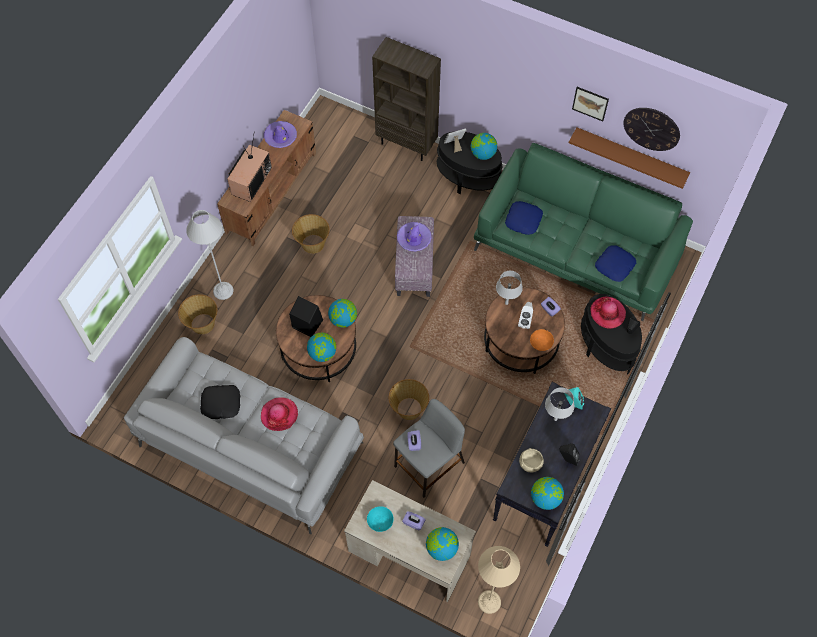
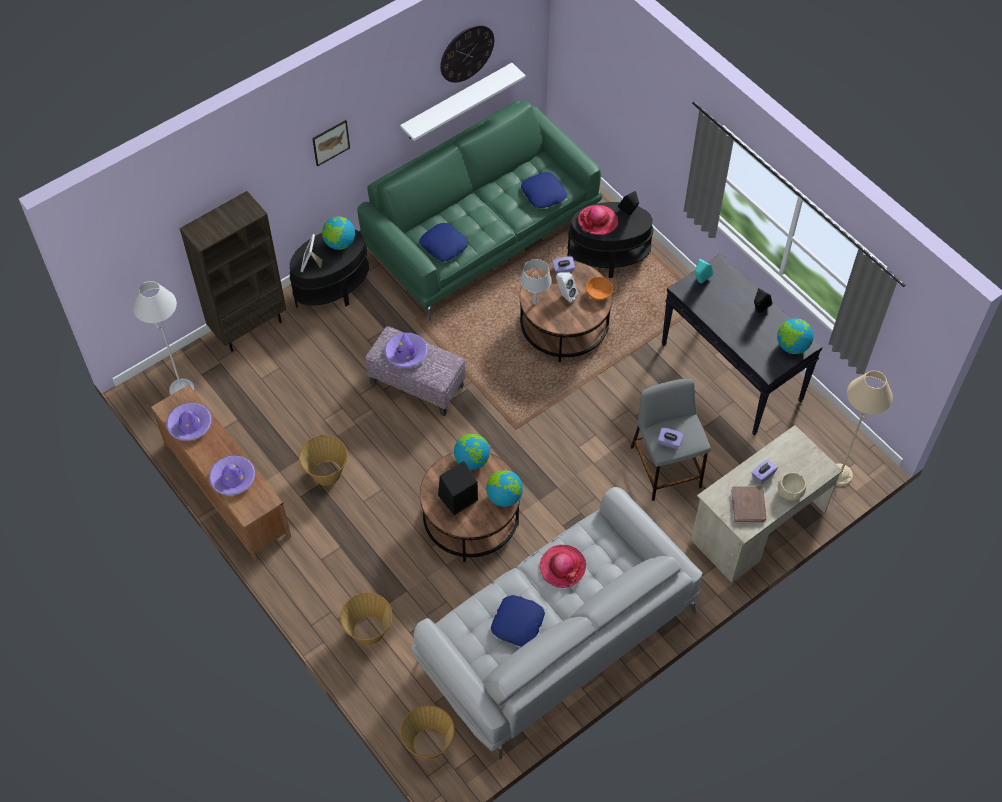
camera: 65 degrees left, 5 degrees down
(221, 404) = (518, 623): black pillow -> blue pillow
(223, 290) = (335, 592): grey floor lamp -> grey floor lamp (181, 389)
(251, 180) = (232, 478): television -> purple hat
(380, 521) = (748, 505): turquoise bowl -> brown book
(408, 408) = (590, 460): basket -> basket (429, 744)
(441, 548) = (801, 461): globe -> none
(530, 464) = (750, 343): beige bowl -> beige bowl (790, 492)
(555, 419) = (710, 302): grey table lamp -> none
(590, 103) = (405, 85): picture -> picture (330, 142)
(630, 156) = (457, 102): brown shelf -> white shelf

